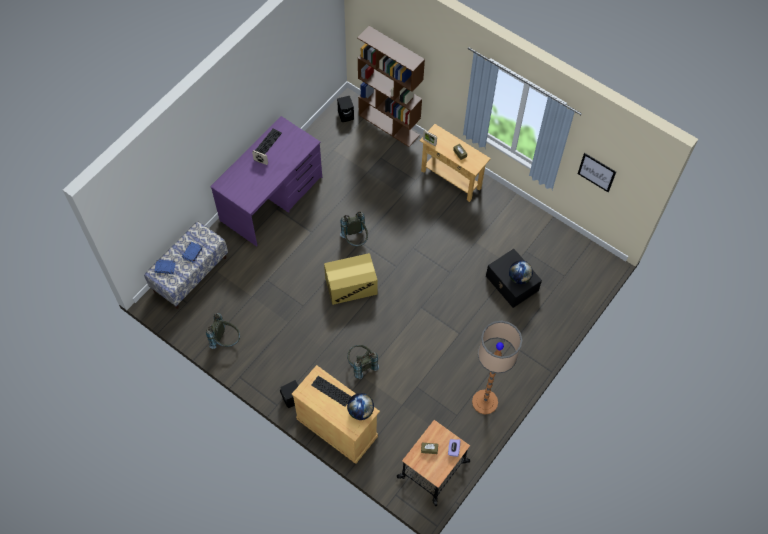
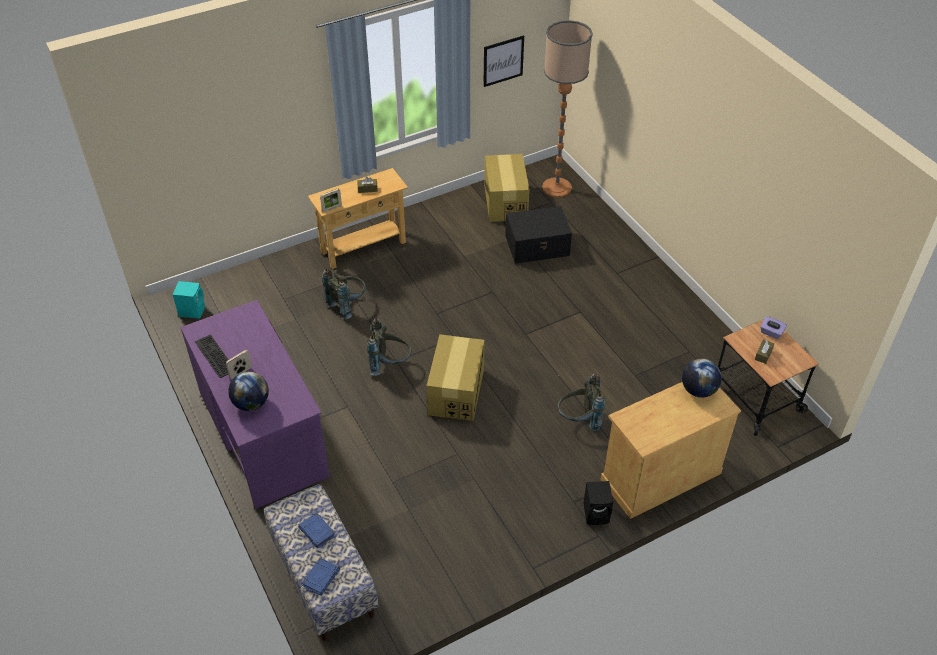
camera: 65 degrees left, 15 degrees down
(226, 340) = (464, 566): grey backpack -> grey backpack (348, 304)
(330, 391) = (656, 412): keyboard -> none
(346, 115) = (192, 310): black speaker -> turquoise speaker
(389, 125) = (242, 274): brown bookcase -> none
(484, 402) = (681, 321): floor lamp -> floor lamp (557, 188)
(519, 277) = (547, 221): globe -> globe (251, 403)
(547, 246) = (505, 202): none -> cardboard box

